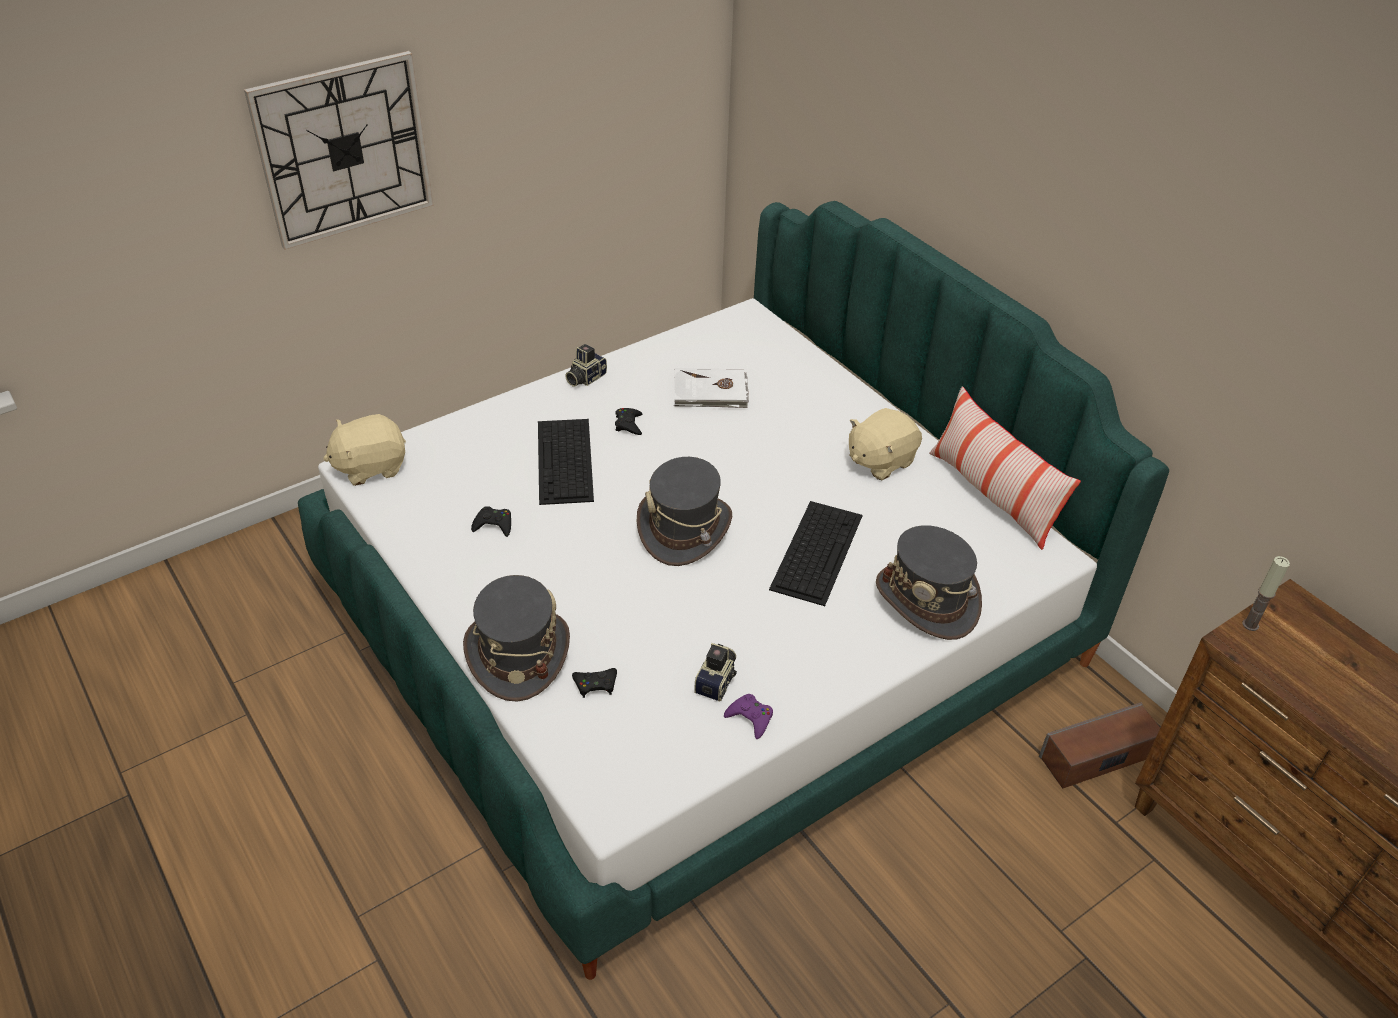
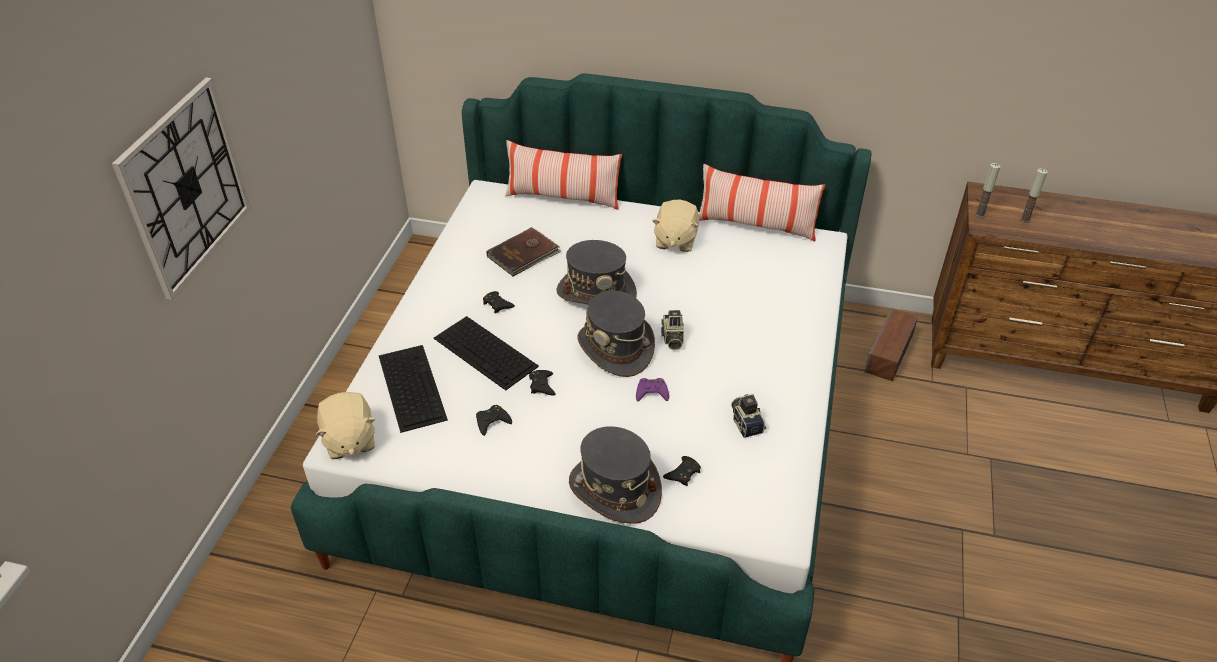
camera: 40 degrees left, 0 degrees up
(370, 467) = (349, 440): beige plush toy -> beige plush toy turned 45 degrees counterclockwise
(575, 520) = (542, 385): none -> black game controller
(585, 378) = (428, 291): camera -> camera (672, 338)
(710, 392) = (524, 254): white book -> brown book
(750, 718) = (788, 430): purple game controller -> purple game controller (652, 392)
(816, 550) = (705, 313): keyboard -> keyboard (411, 386)
(817, 358) = (563, 198): none -> pillow
(927, 600) = (794, 304): grey hat -> grey hat (596, 292)
(1310, 667) = (1025, 220): none -> candle

